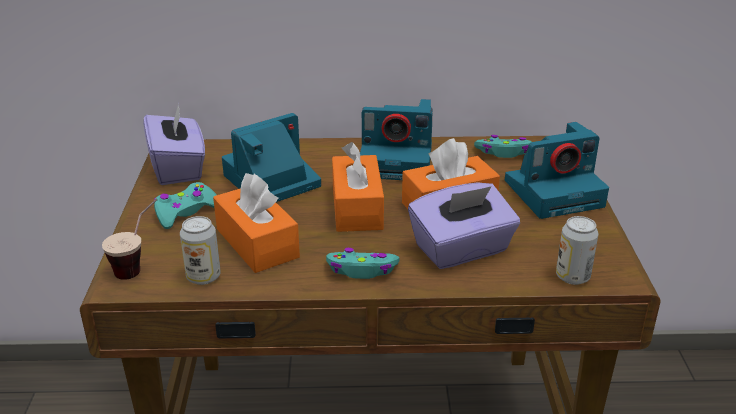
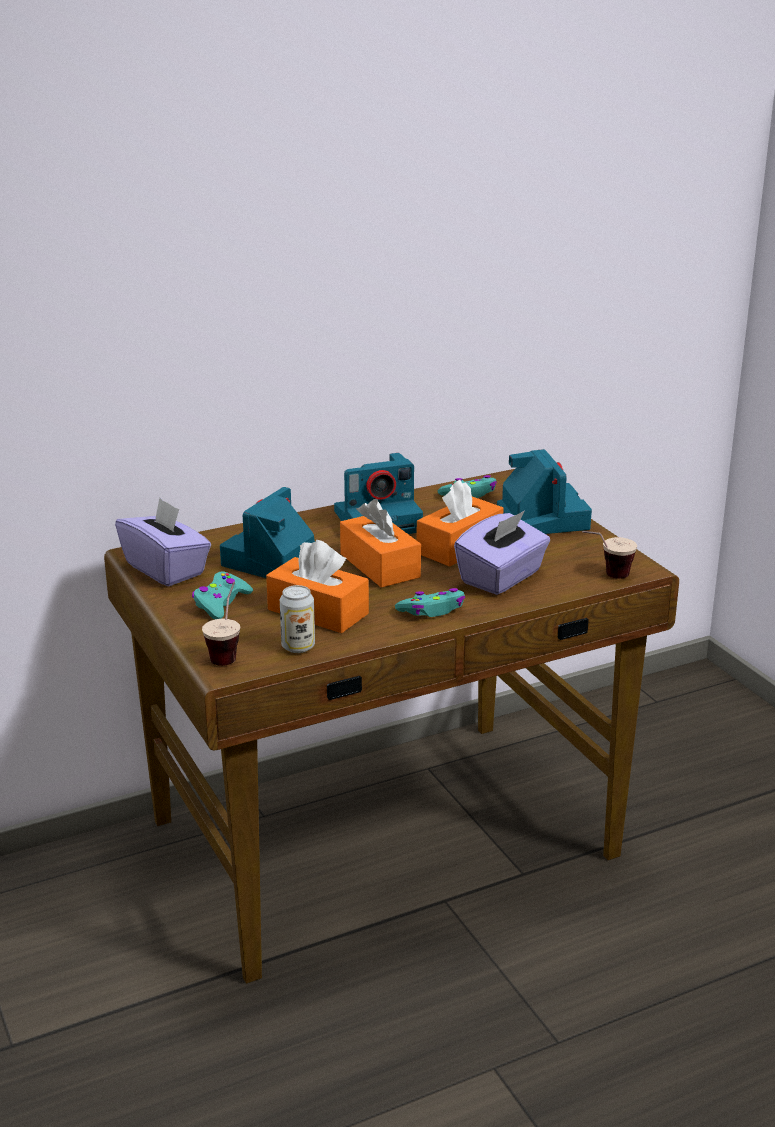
camera: 25 degrees left, 5 degrees down
(555, 192) = (541, 518): camera -> camera turned 60 degrees counterclockwise
(572, 277) = (605, 577): can -> cup

